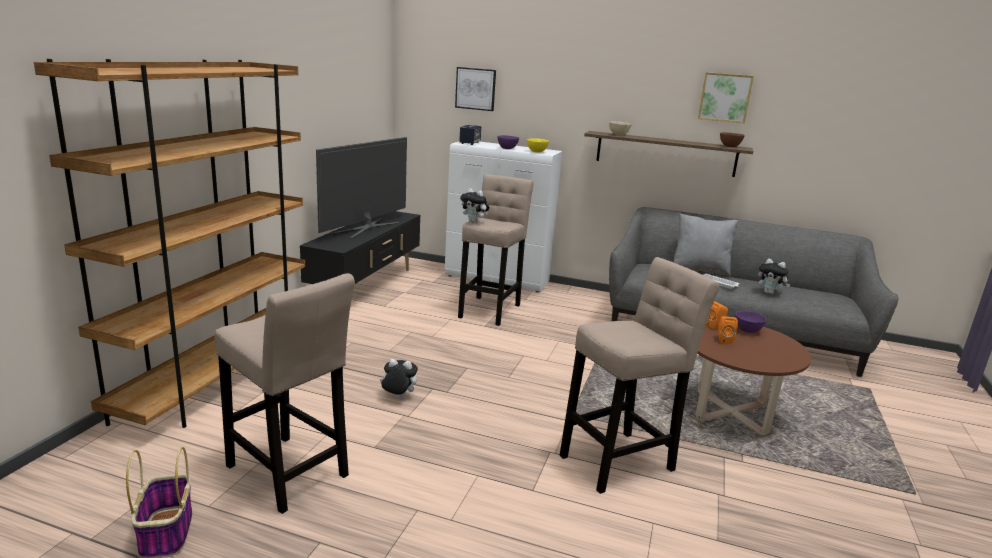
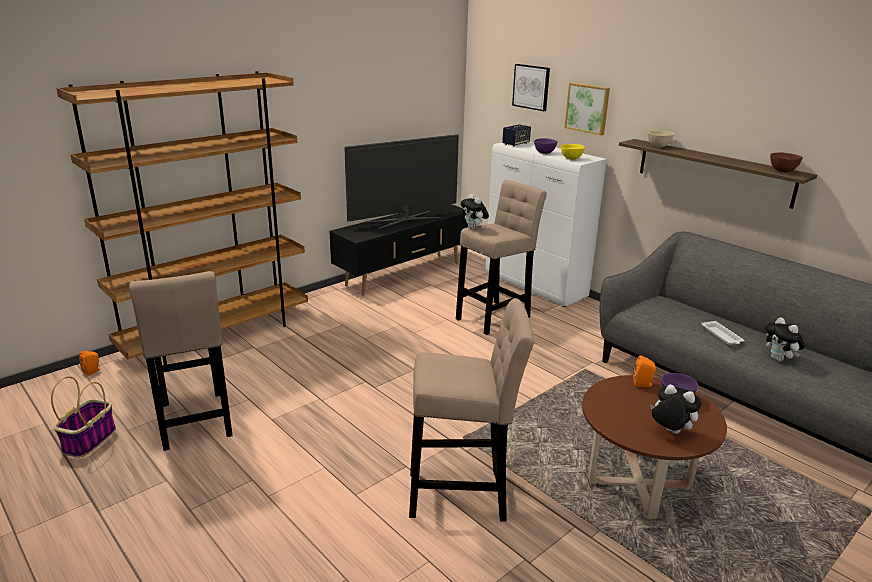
camera: 30 degrees right, 5 degrees up
(398, 397) = (330, 382): plush toy -> plush toy (669, 432)
(699, 270) = (720, 315): grey pillow -> none
(723, 339) = (630, 401): orange speaker -> orange speaker (93, 371)
(725, 97) = (787, 109): picture -> picture (588, 108)

